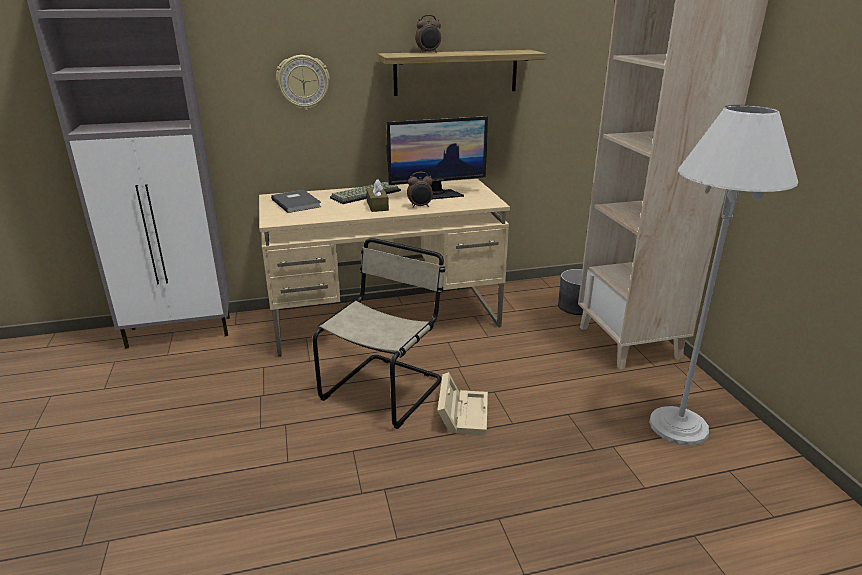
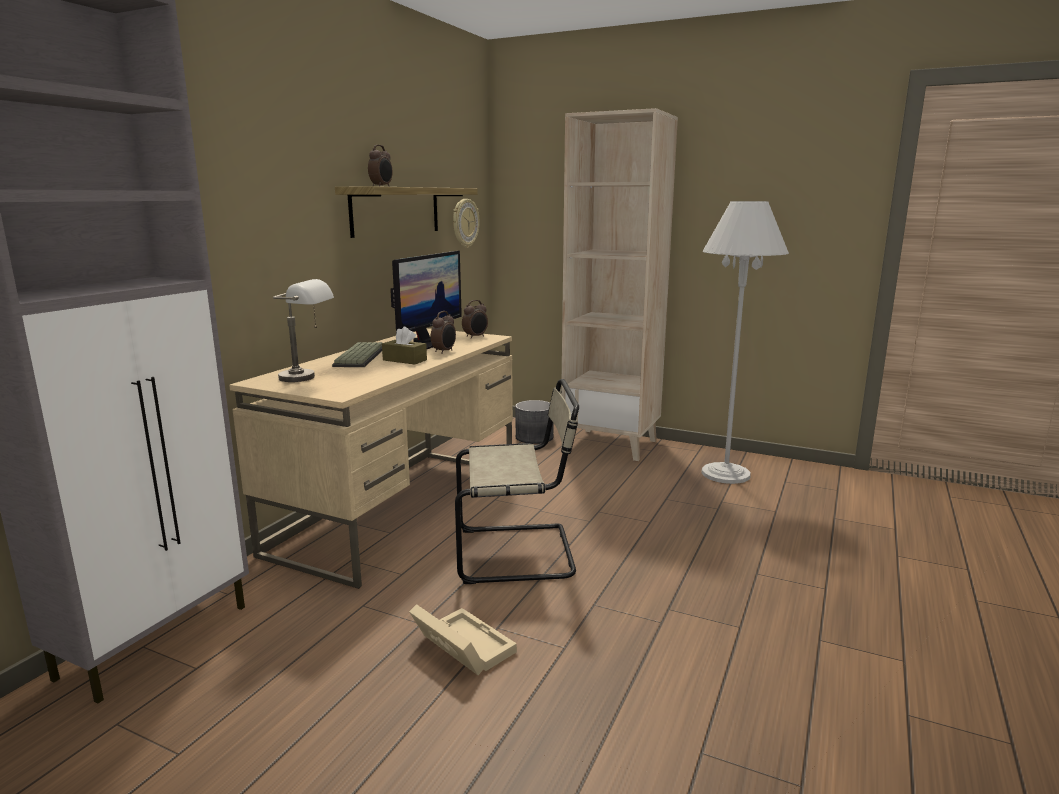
camera: 50 degrees left, 10 degrees down
(297, 203) = (309, 378): grey book -> grey table lamp
(303, 82) = (267, 221): wall clock -> wall clock (464, 223)
(385, 388) = (519, 553): beige chair -> beige chair turned 105 degrees clockwise
(462, 413) = (608, 534): beige storage box -> beige storage box (460, 646)
(481, 199) = (475, 337): none -> alarm clock

